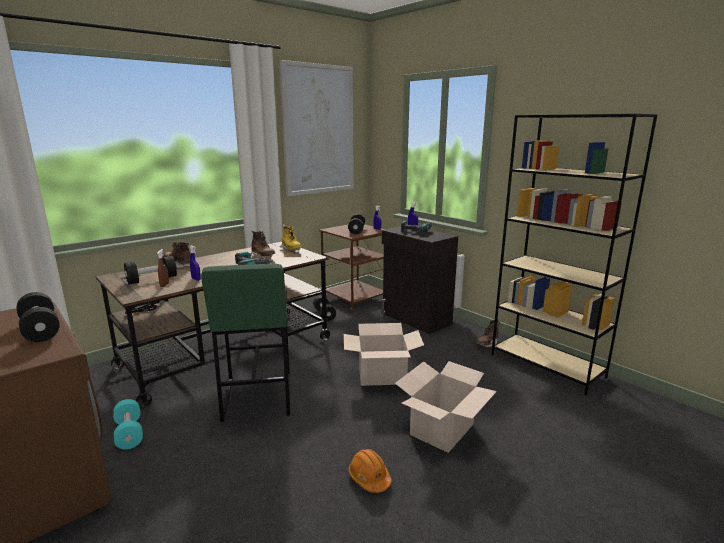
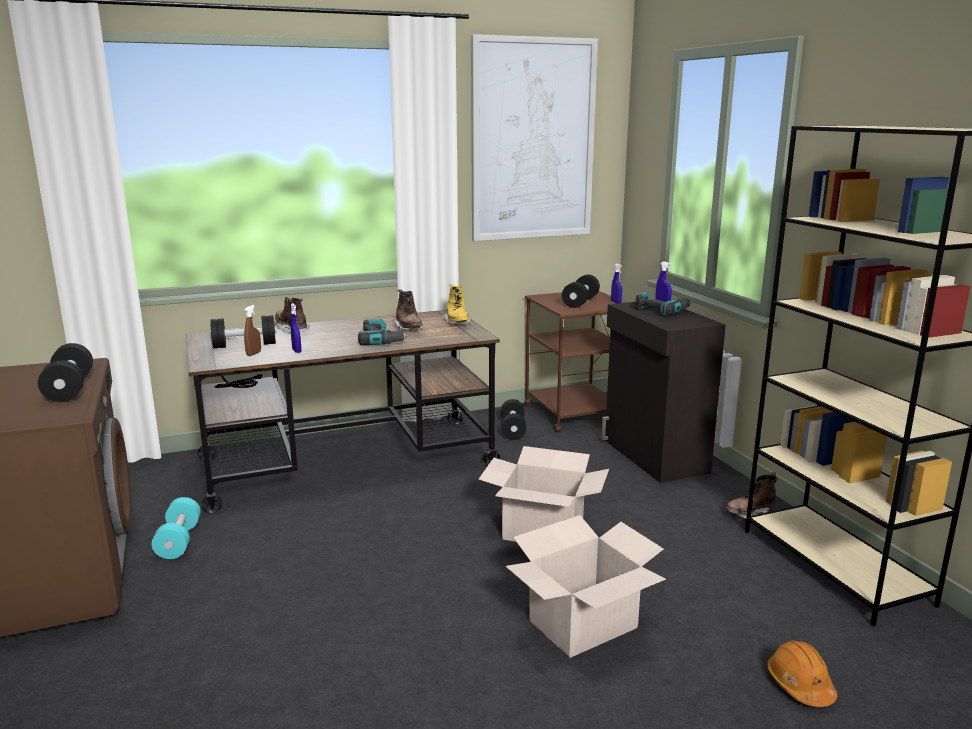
camera: 20 degrees right, 0 degrees up
(257, 398) = (351, 529): green stool -> none
(369, 478) = (435, 662): orange hard hat -> orange hard hat (800, 685)

